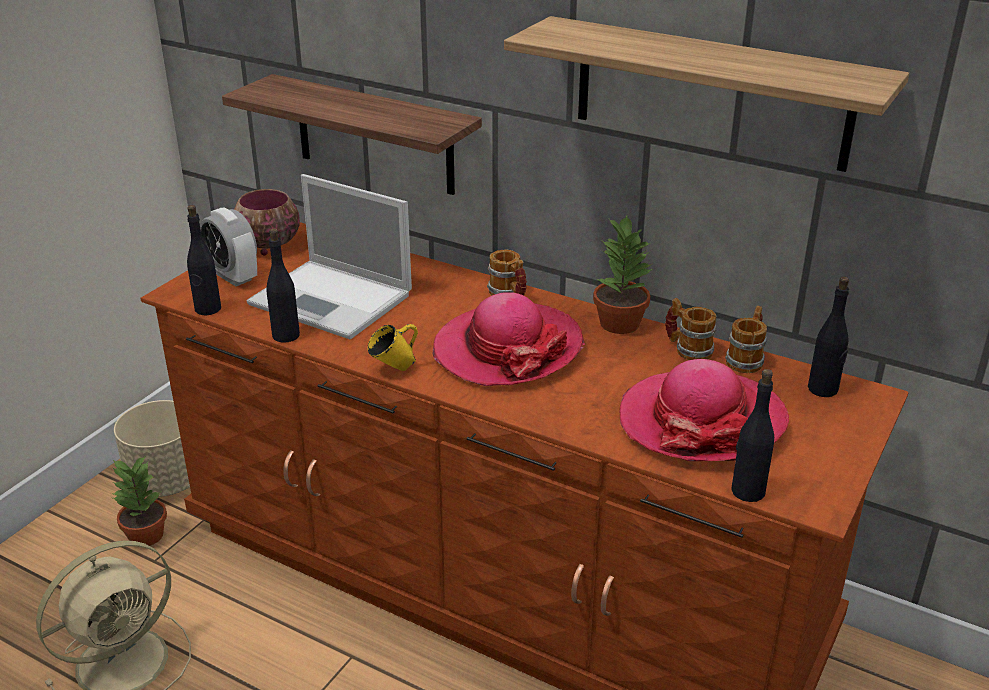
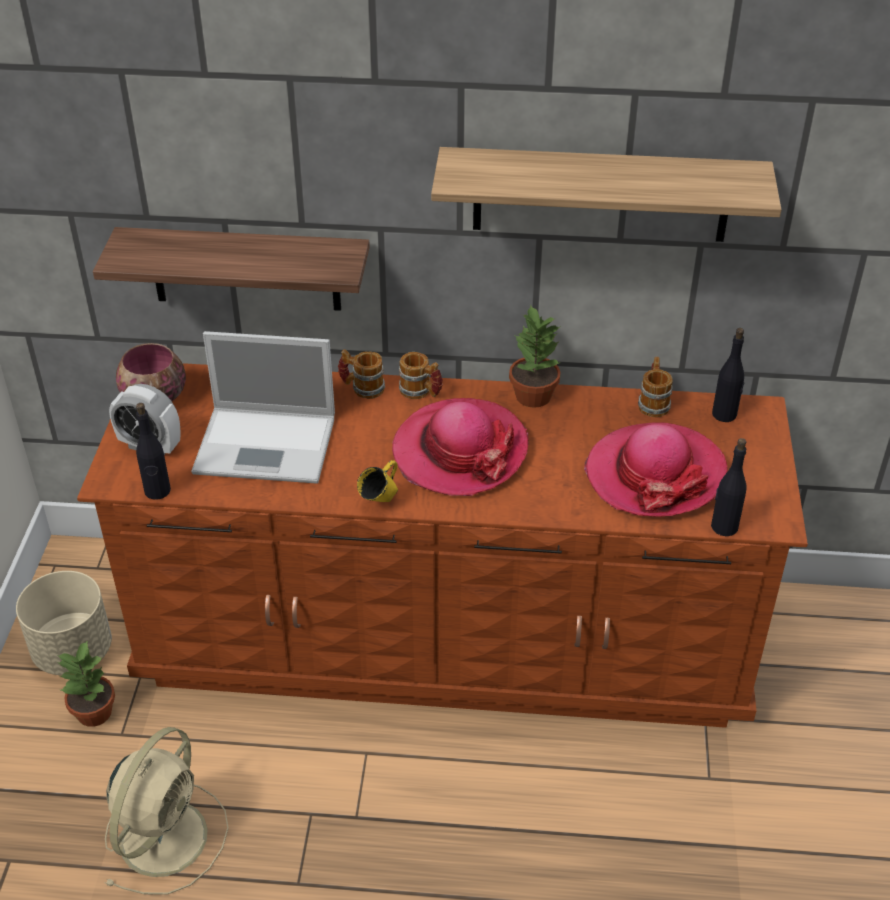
camera: 25 degrees left, 10 degrees up
(286, 335) = (256, 497): black bottle -> none
(687, 349) = (602, 406): mug -> mug (362, 388)

